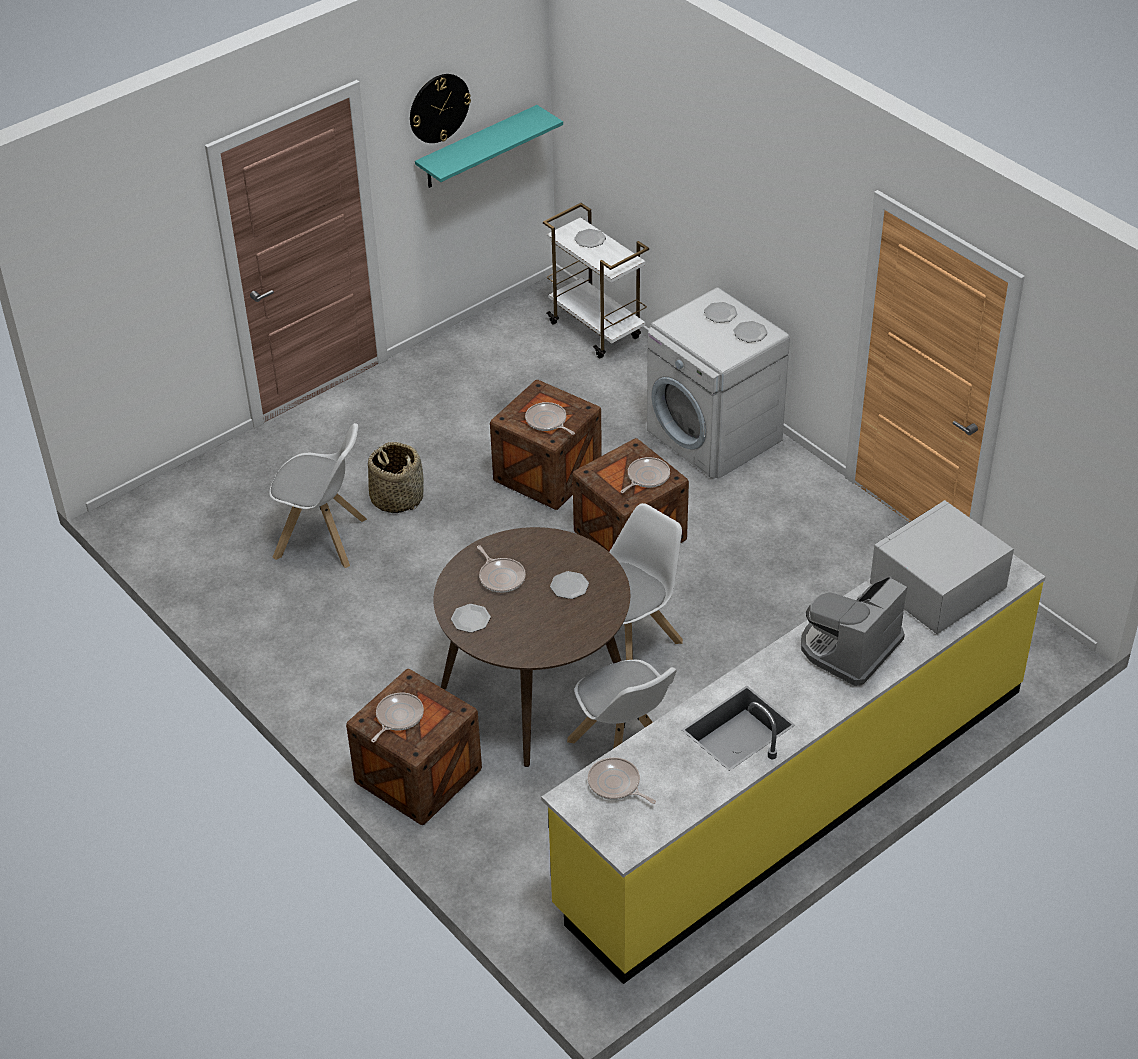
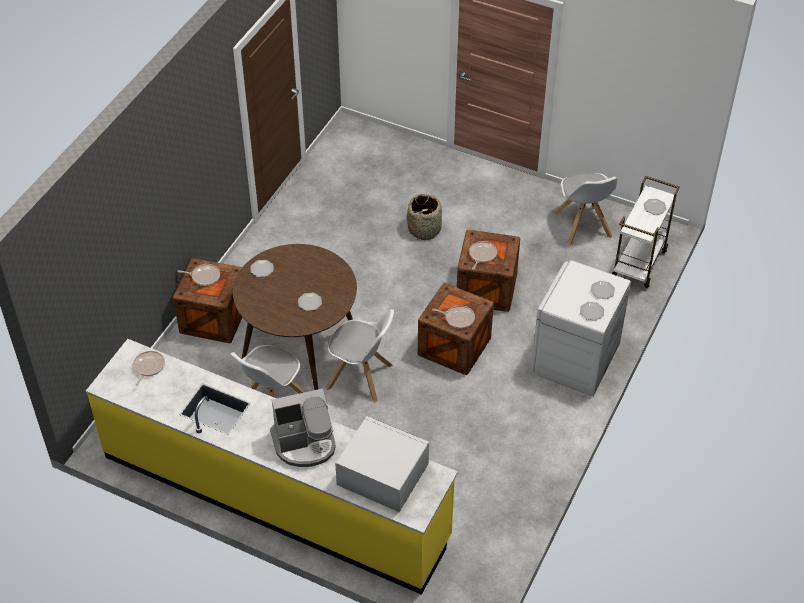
camera: 65 degrees right, 5 degrees up
(323, 539) = (372, 211): chair -> chair (583, 226)
(439, 108) = (618, 59): wall clock -> none
(477, 148) = (642, 103): turquoise shelf -> none
(501, 577) = (302, 270): frying pan -> none
(849, 648) = (305, 443): coffee machine -> coffee machine turned 150 degrees clockwise

